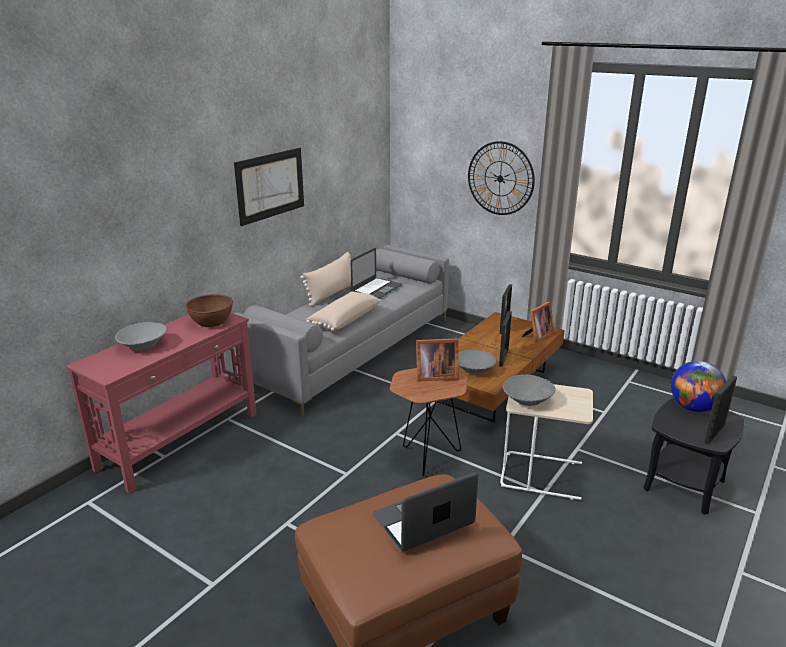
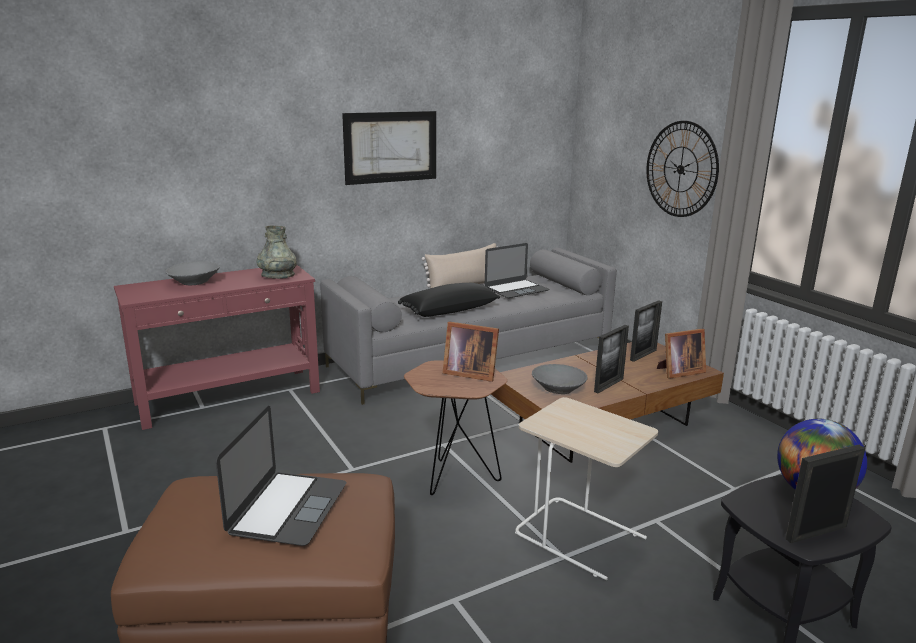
camera: 25 degrees right, 5 degrees down
(211, 322) = (278, 275): brown bowl -> grey vase
(344, 319) = (448, 310): beige pillow -> black pillow
(423, 520) = (288, 507): laptop -> laptop turned 105 degrees clockwise
(527, 400) = (555, 421): grey bowl -> none

